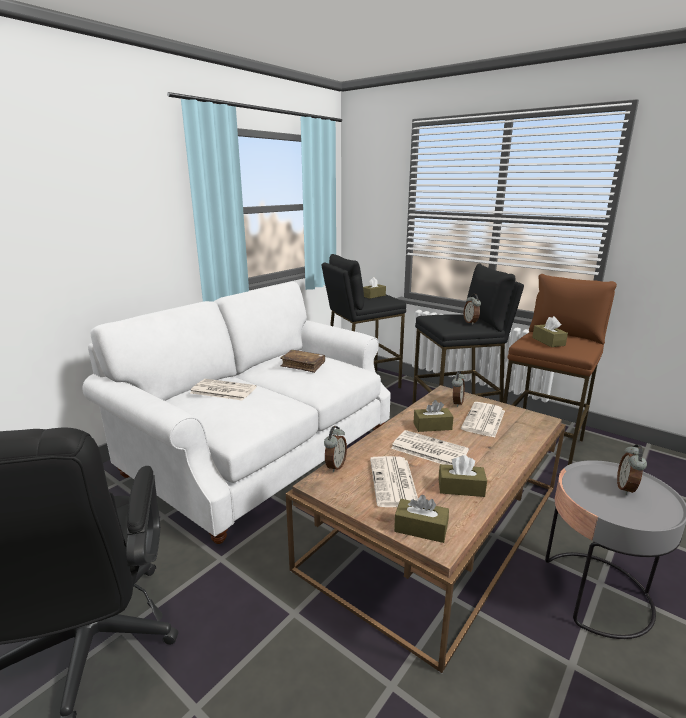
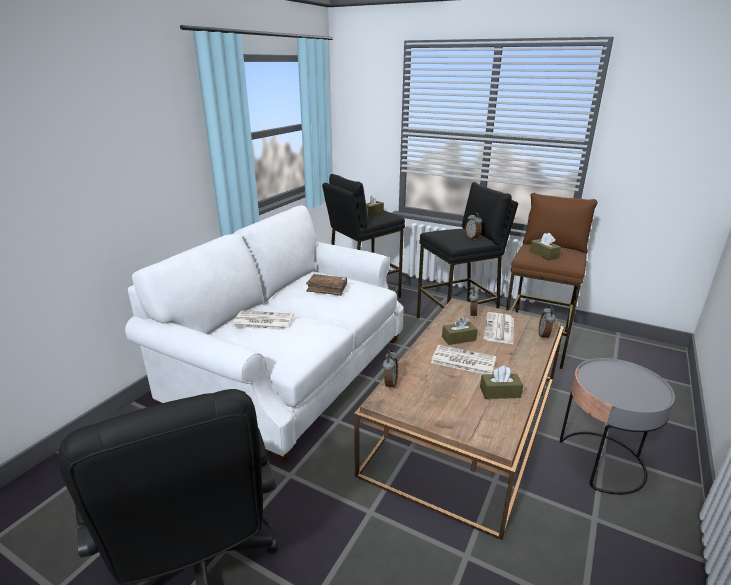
camera: 10 degrees left, 5 degrees up
(394, 482) = (444, 393): newspaper -> none
(420, 528) = (479, 430): brown tissue box -> none
(626, 488) = (627, 379): alarm clock -> alarm clock (544, 336)

